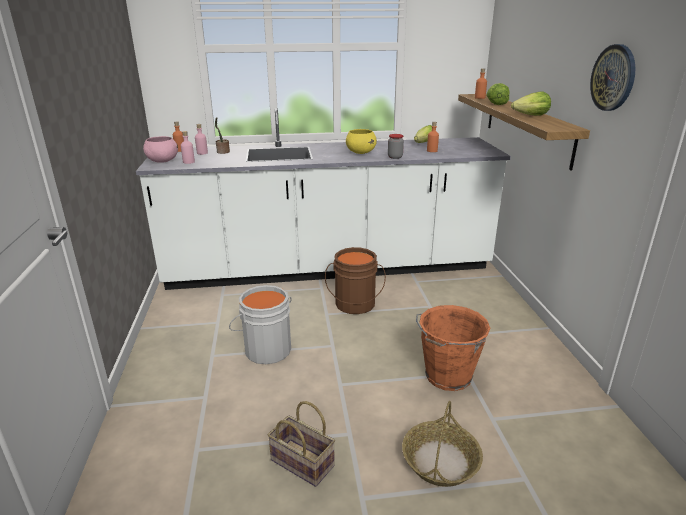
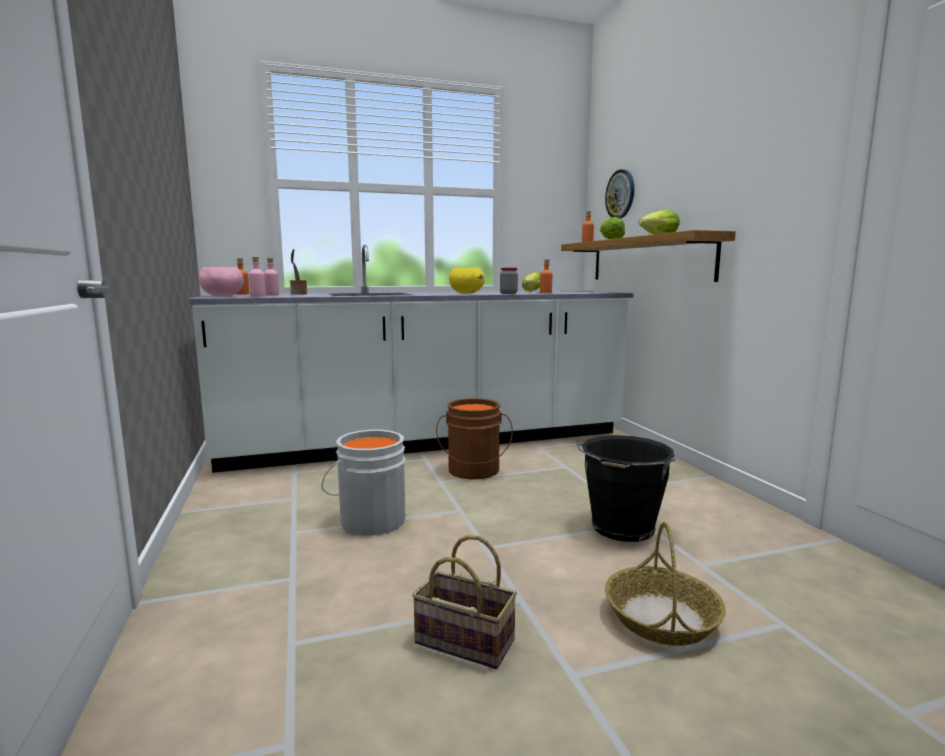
camera: 10 degrees left, 15 degrees down
(447, 377) = (621, 529): orange bucket -> black bucket
(613, 78) = (757, 167): wall clock -> wall clock (620, 194)

